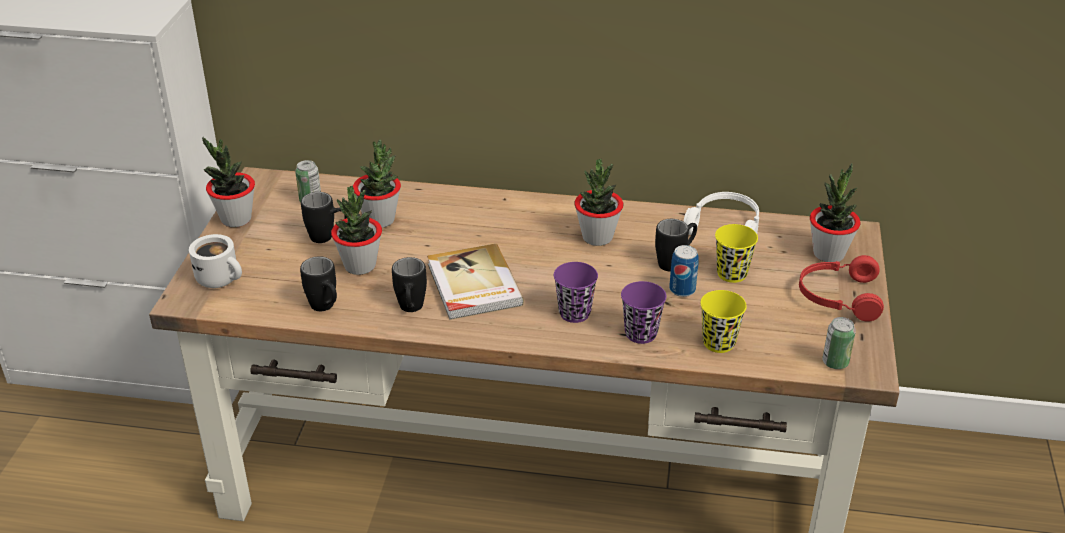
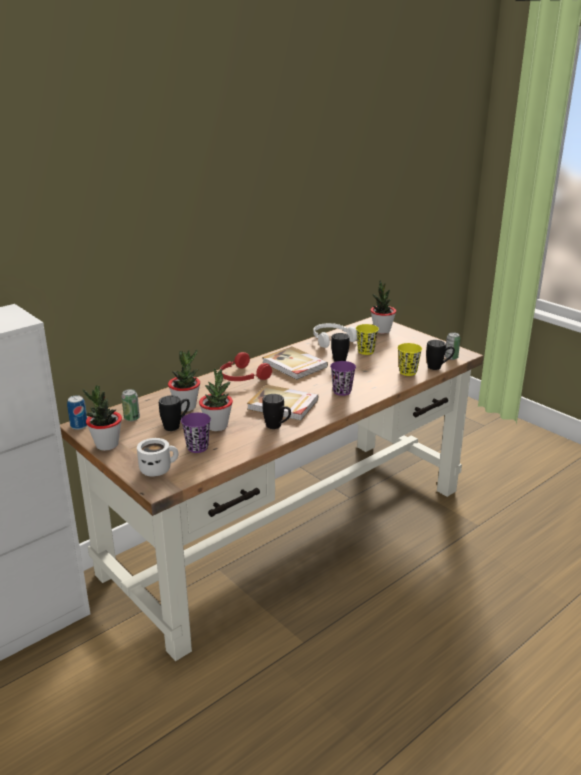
camera: 50 degrees left, 10 degrees down
(326, 308) = (238, 448): black mug -> black mug (438, 367)
(597, 237) = (294, 365): potted plant -> book
(641, 333) = (378, 384): purple cup -> purple cup (197, 447)
(682, 290) = (361, 364): can -> can (79, 426)
(837, 297) = (411, 340): red headphones -> red headphones (242, 377)

